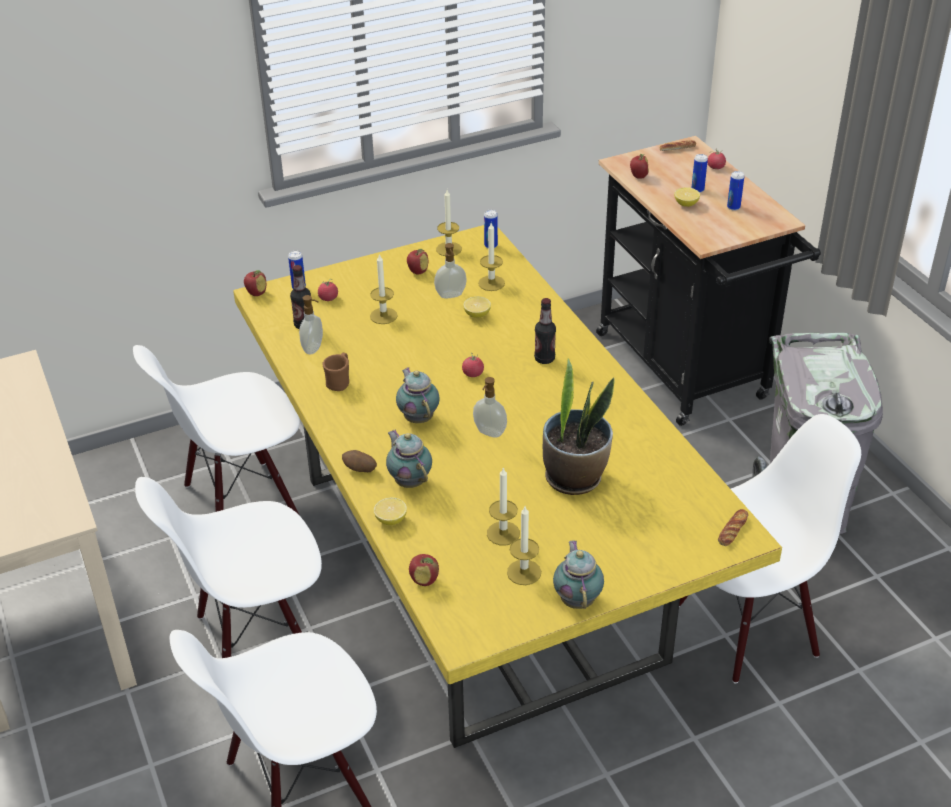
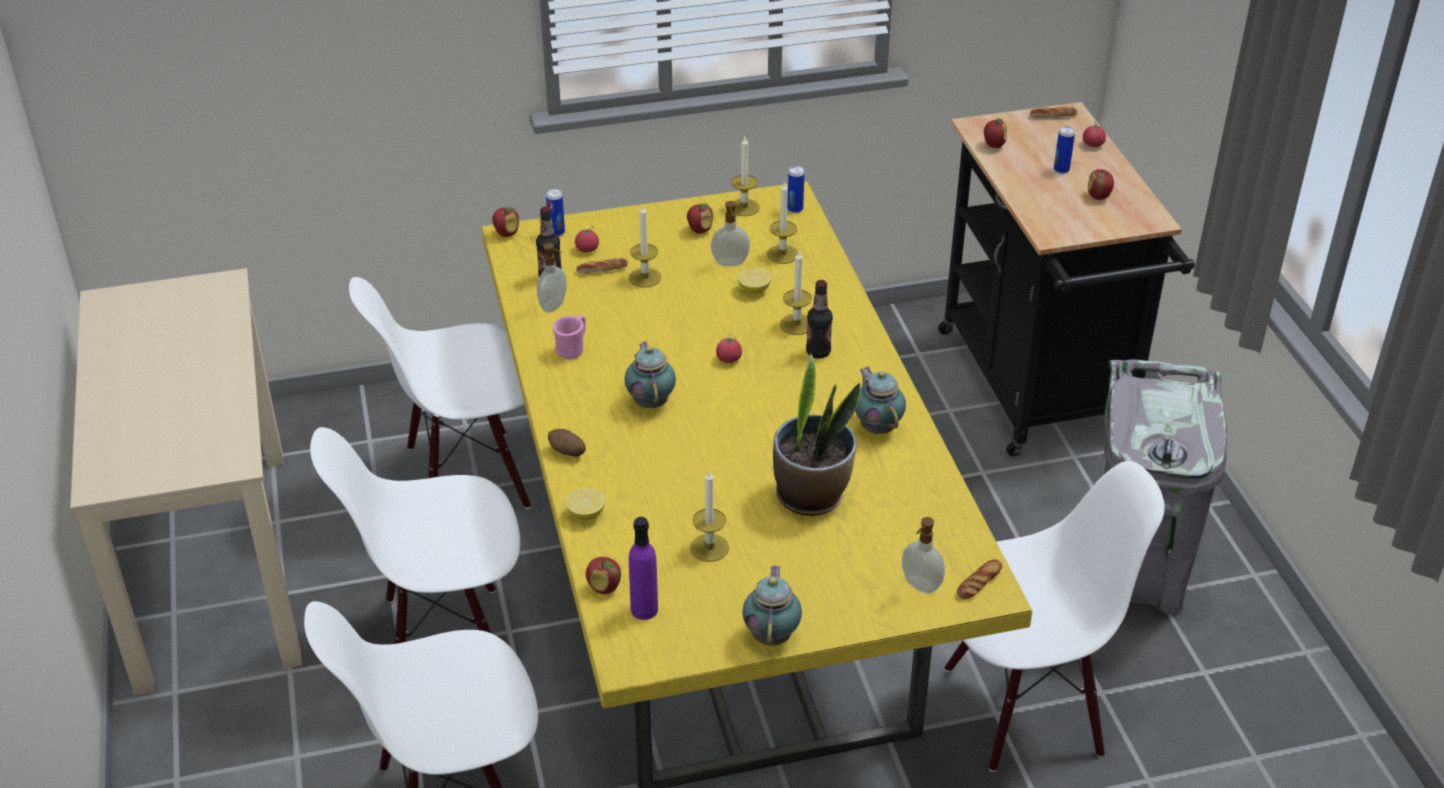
camera: 10 degrees right, 0 degrees up
(339, 382) = (572, 349): brown mug -> pink mug
(346, 313) = (602, 269): none -> bread
(409, 481) = (620, 473): teapot -> teapot (877, 426)
(464, 594) = (644, 609): none -> purple bottle
(489, 433) = (727, 430): soap dispenser -> soap dispenser (920, 585)
(524, 572) = (720, 595): candle -> candle (796, 324)
(686, 204) = (1041, 186): lemon -> none
(733, 207) = (1099, 196): can -> apple

